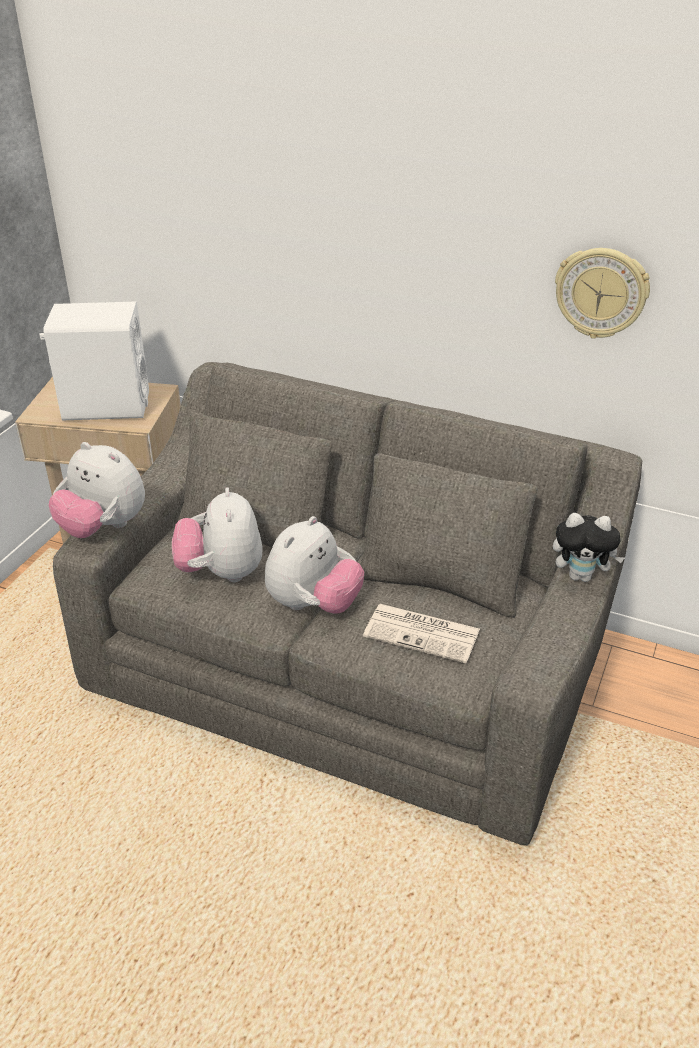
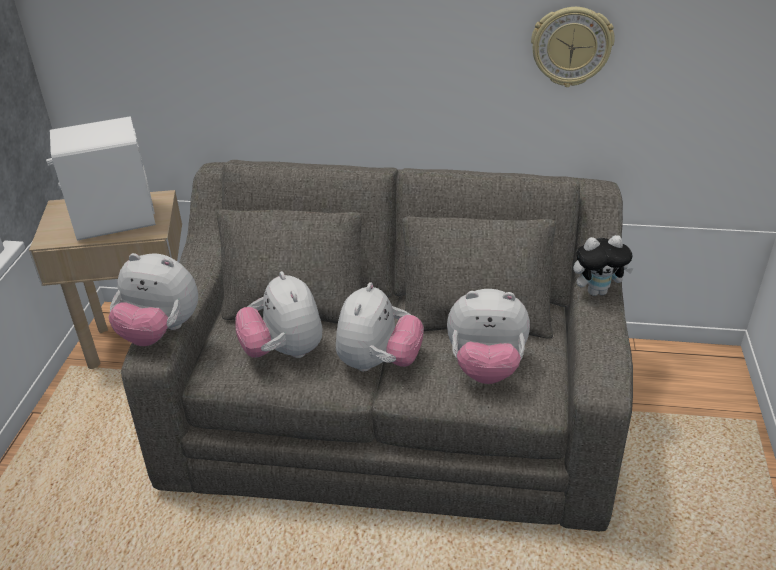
camera: 15 degrees left, 0 degrees up
(423, 633) = (486, 367): newspaper -> plush toy

